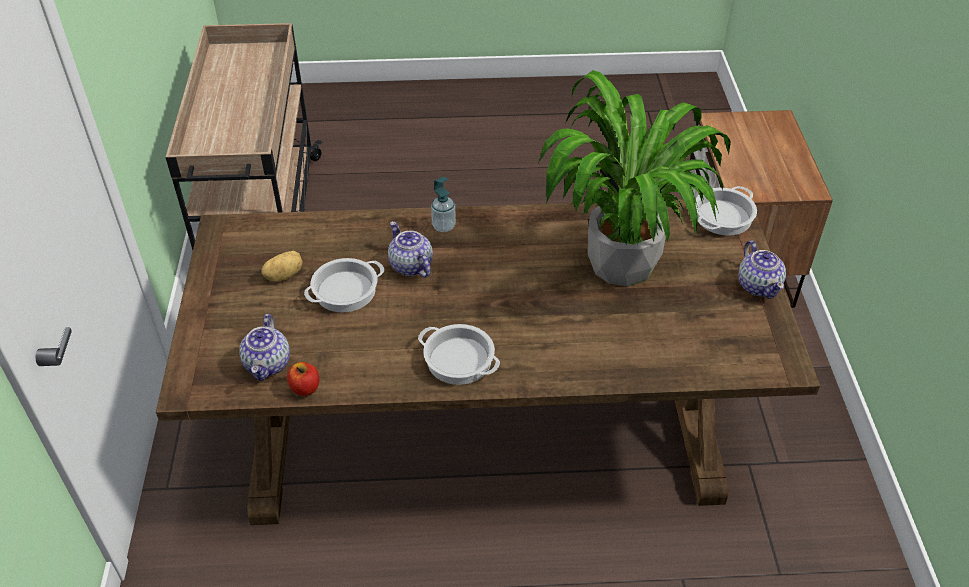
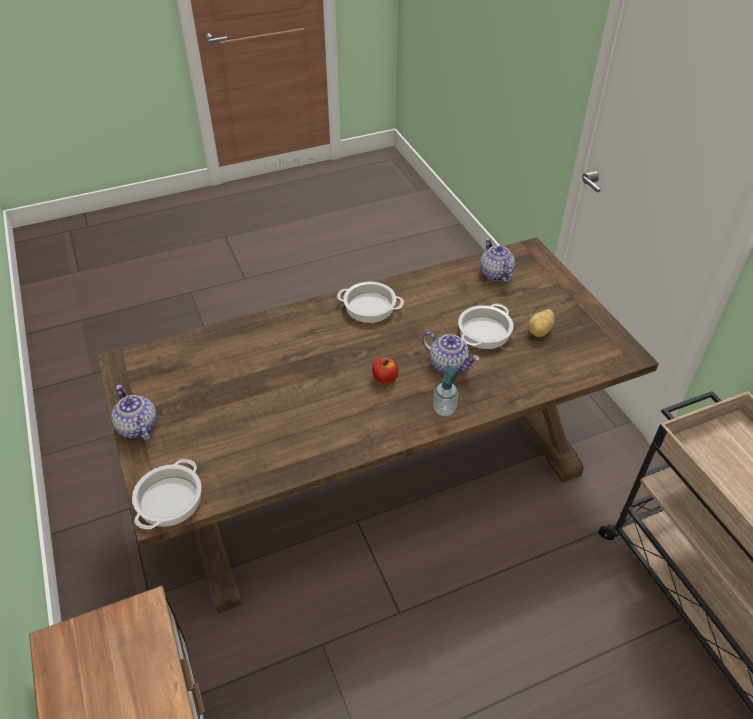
camera: 160 degrees right, 0 degrees up
(305, 388) = (459, 267): apple -> apple (384, 378)
(623, 265) = (266, 414): potted plant -> none

